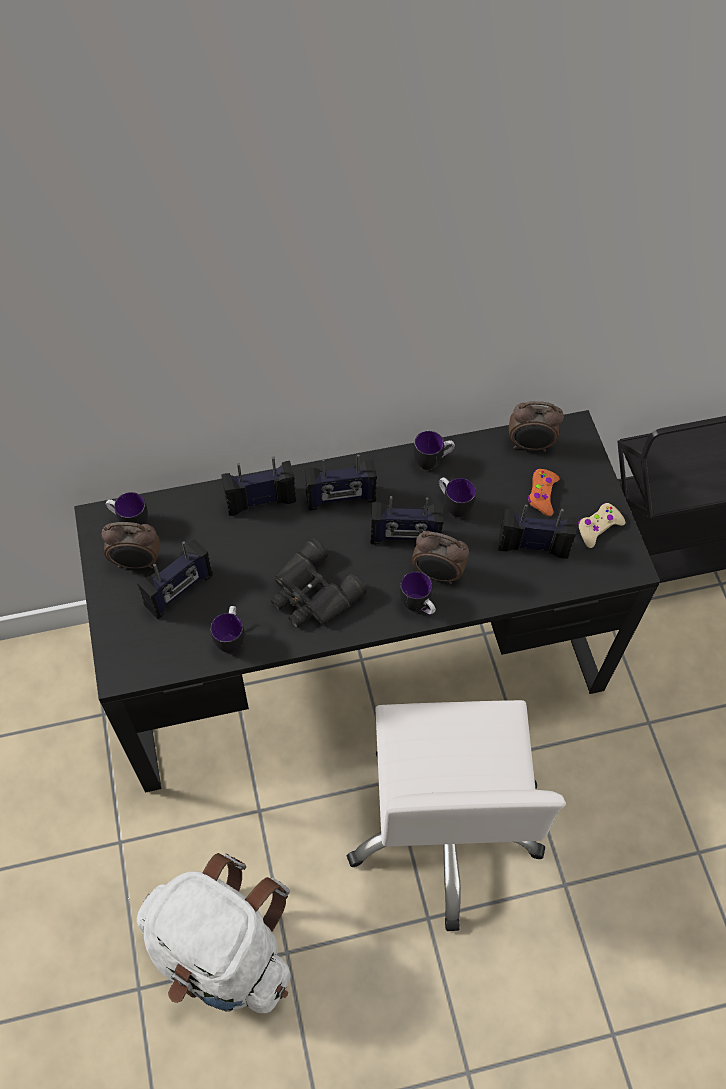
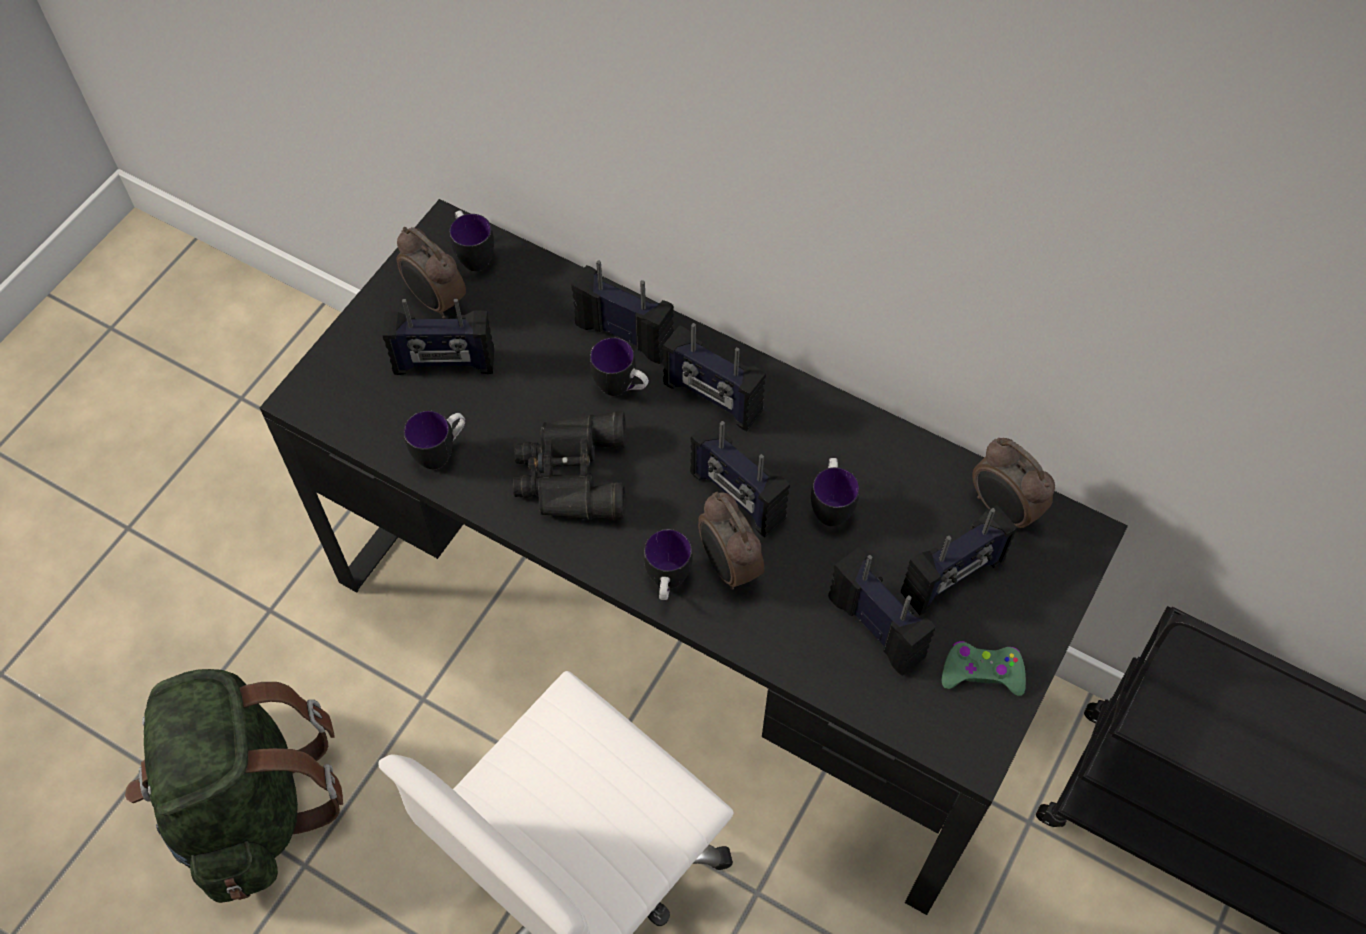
camera: 45 degrees right, 0 degrees up
(221, 951) = (249, 803): white backpack -> green backpack
(432, 461) = (861, 437): mug -> mug (621, 388)
(542, 495) = (953, 578): orange game controller -> radio
(598, 527) = (981, 672): beige game controller -> green game controller

